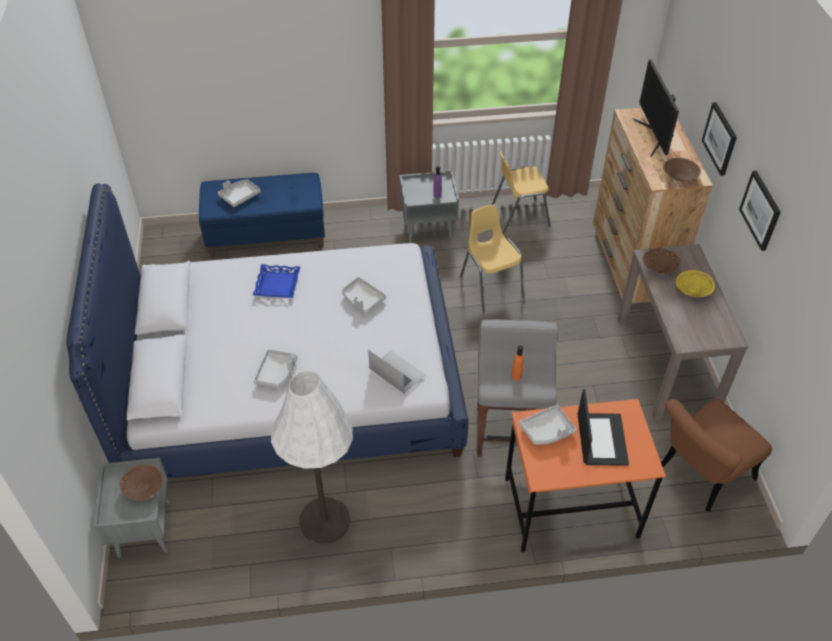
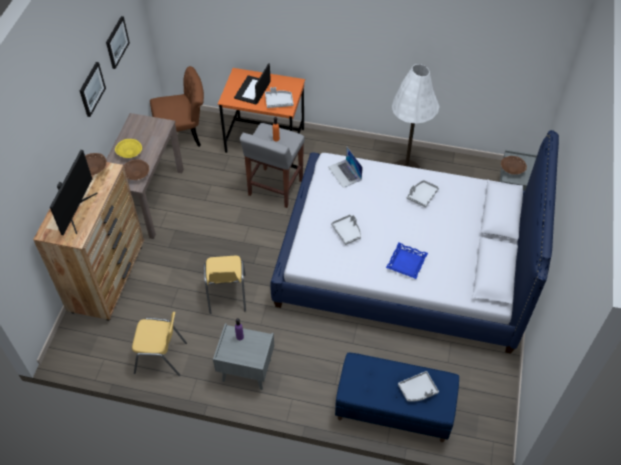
camera: 160 degrees left, 5 degrees up
(720, 138) = (59, 147): picture -> picture (116, 42)

